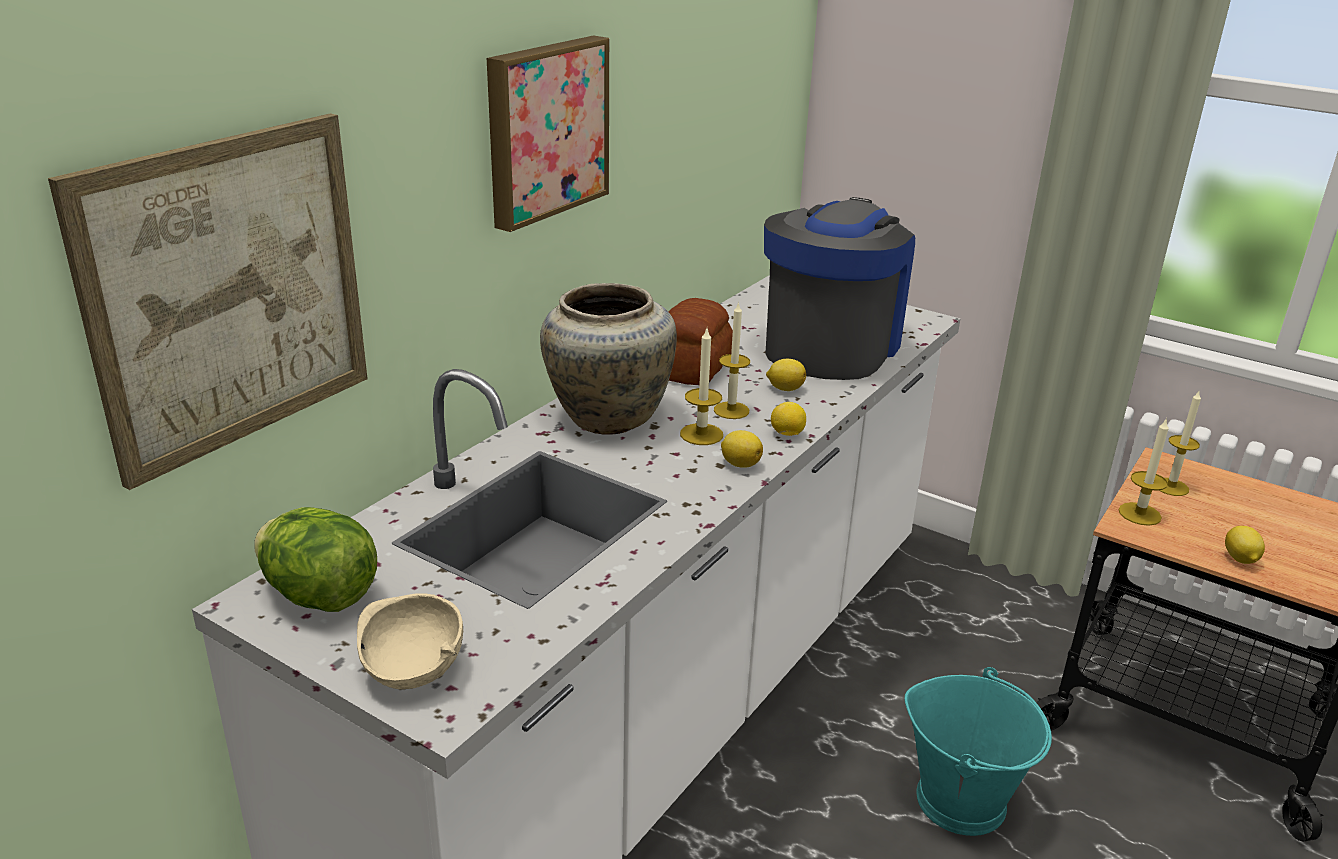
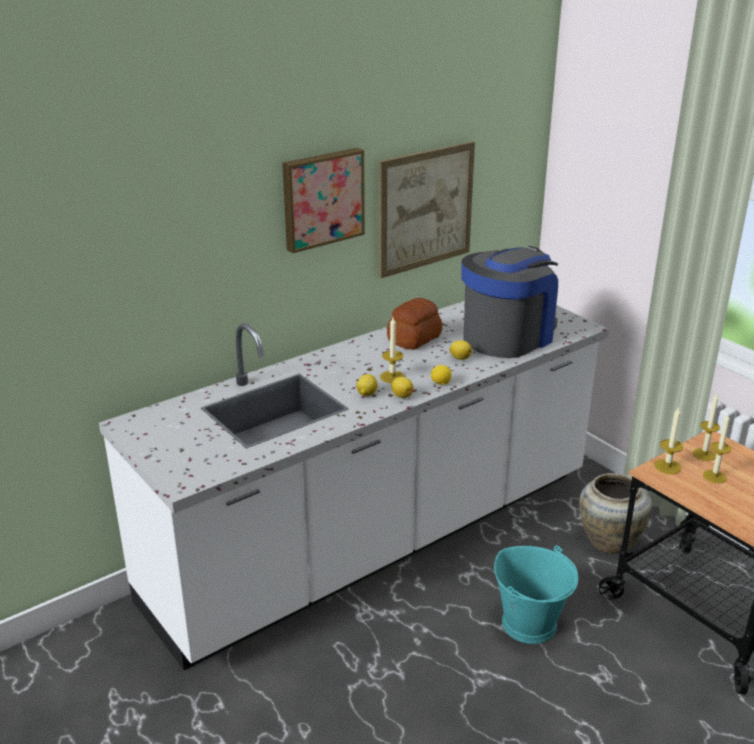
camera: 20 degrees right, 0 degrees up
(230, 293) = (128, 275): picture -> picture (425, 208)
(320, 596) = (155, 426): lettuce -> none
(413, 671) = (178, 465): beige bowl -> none
(607, 416) = (348, 360): beige vase -> beige vase (609, 540)
(731, 410) = (419, 366): candle -> candle (714, 476)
(1240, 559) = (711, 503): lemon -> lemon (366, 394)

